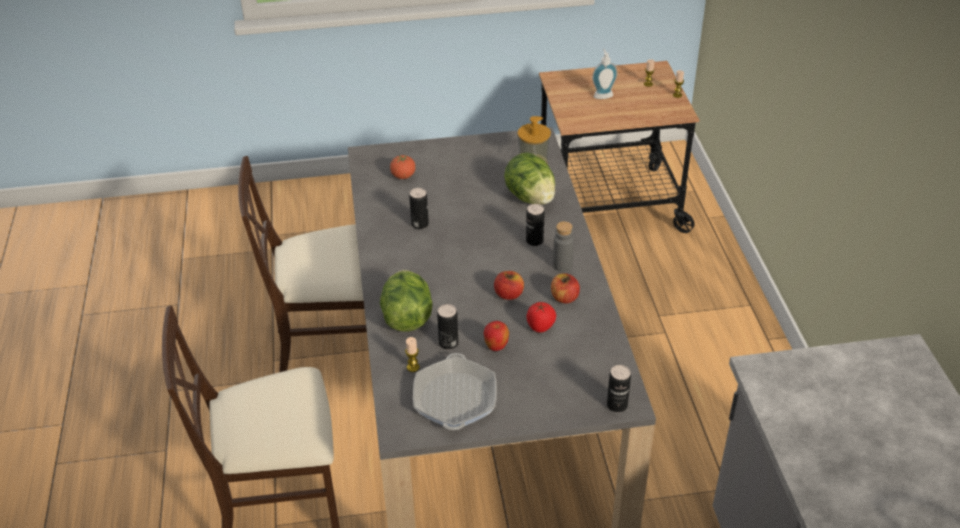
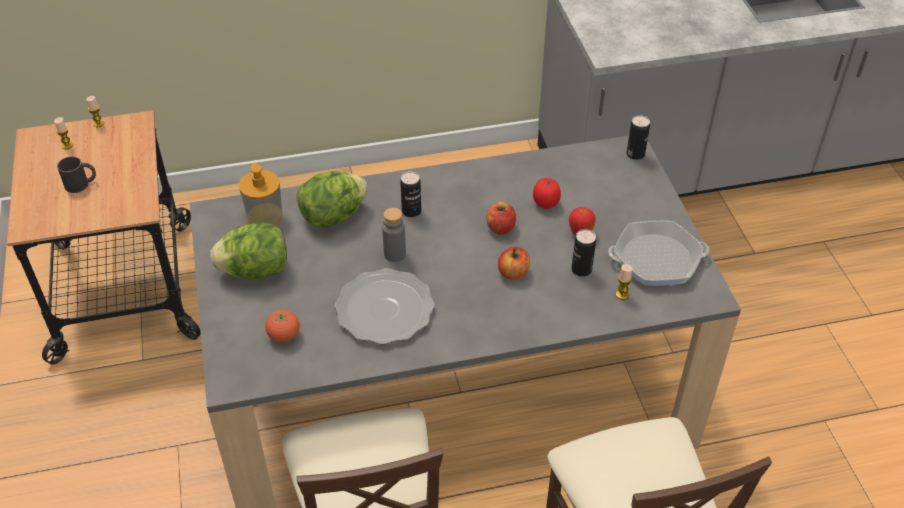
camera: 95 degrees left, 5 degrees up
(407, 317) = (548, 306): lettuce -> lettuce (255, 270)
(420, 224) = (384, 310): can -> plate
(562, 265) = (450, 189): grey bottle -> grey bottle (395, 254)
(564, 298) = (500, 188): apple -> apple (513, 273)
(602, 95) = (81, 184): soap dispenser -> black mug

